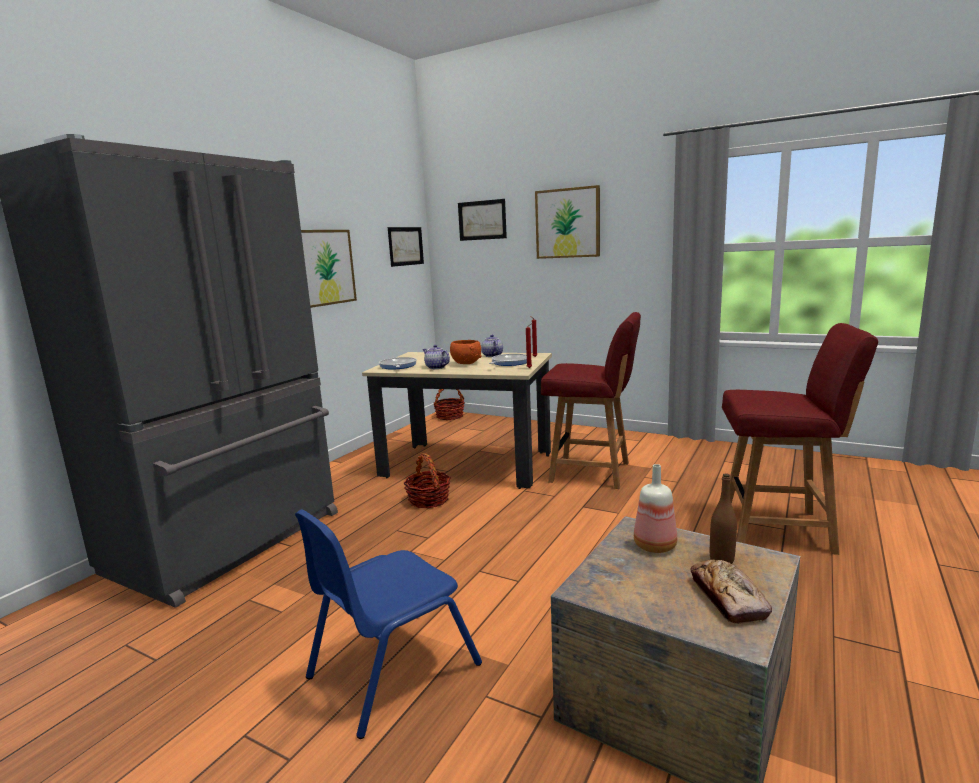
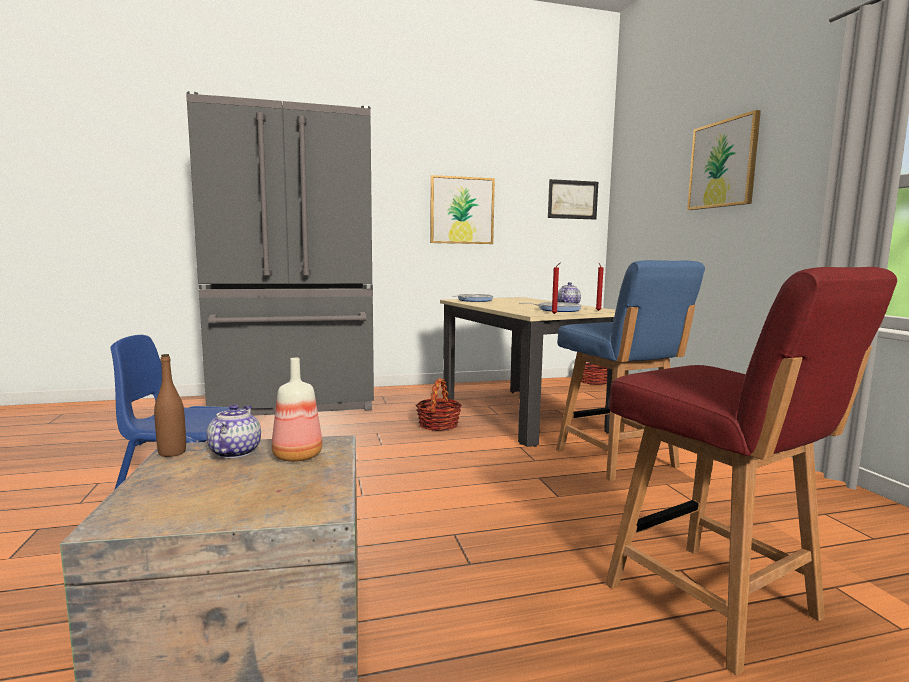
camera: 45 degrees right, 5 degrees down
(436, 367) = (492, 304): teapot -> teapot (234, 452)
(466, 363) = (524, 305): orange bowl -> none
(482, 220) = (649, 170): picture -> none
(592, 472) = (617, 459): red chair -> blue chair
(721, 560) = (295, 486): brown bottle -> brown bottle (172, 453)
(728, 599) = (202, 503): bread -> none

